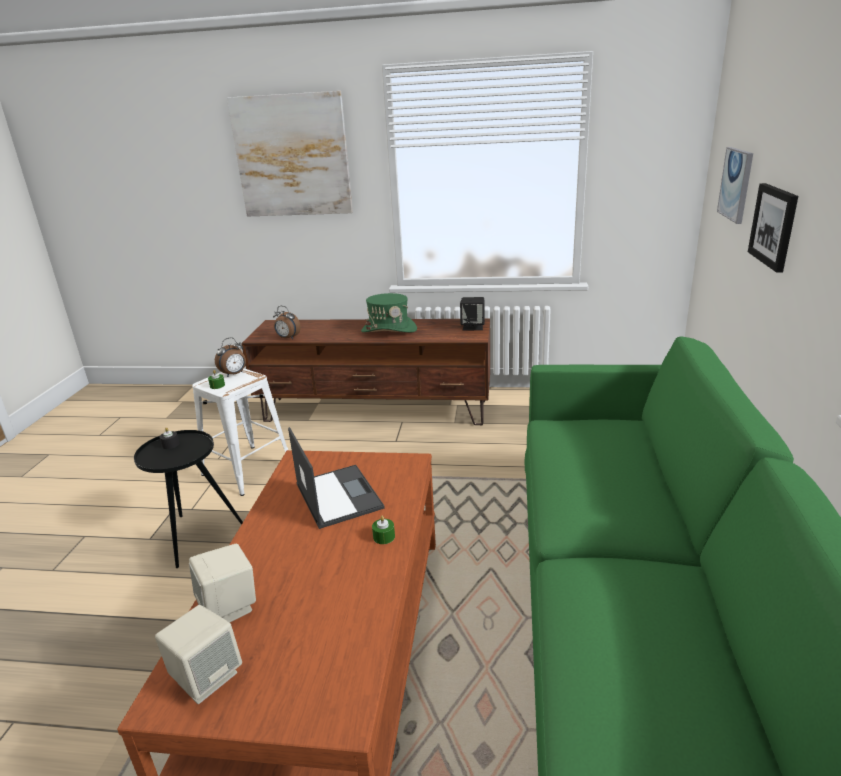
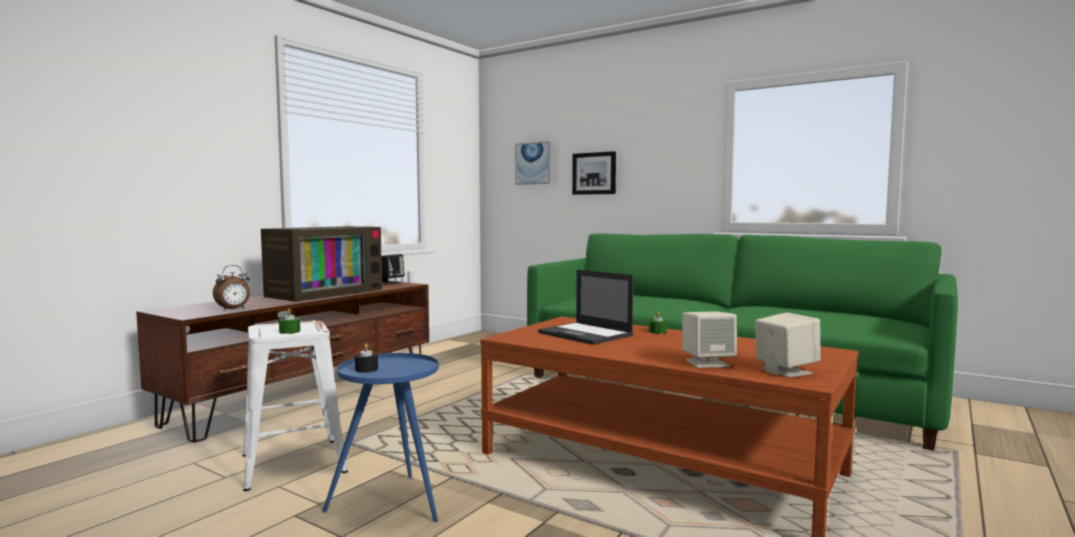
camera: 65 degrees left, 20 degrees down
(197, 537) = (391, 504): black side table -> blue side table
(234, 374) = (275, 326): alarm clock -> none
(292, 156) = (171, 102): picture -> none
(338, 495) = (586, 334): laptop -> laptop turned 135 degrees counterclockwise
(389, 330) = (324, 292): green hat -> television

